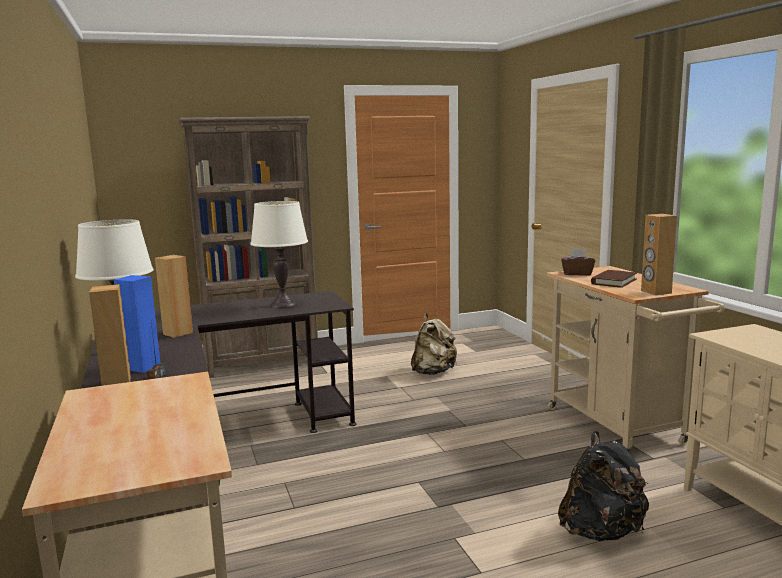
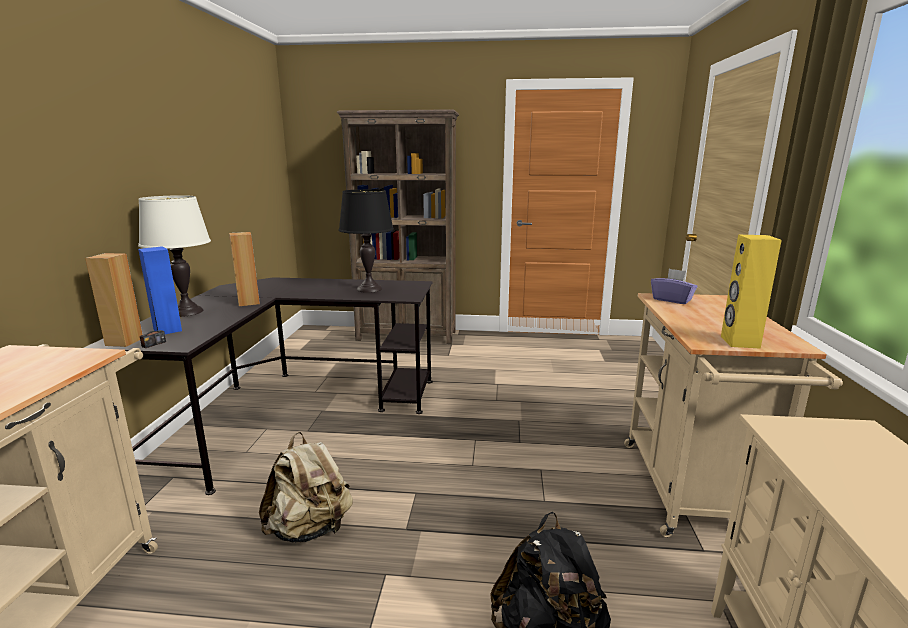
camera: 25 degrees right, 5 degrees up
(283, 305) = (369, 289): white table lamp -> black table lamp
(433, 372) = (542, 375): beige backpack -> beige backpack (310, 529)
(577, 274) = (672, 300): brown tissue box -> purple tissue box
(613, 281) = (703, 317): brown book -> none
(655, 292) = (739, 342): brown speaker -> yellow speaker

